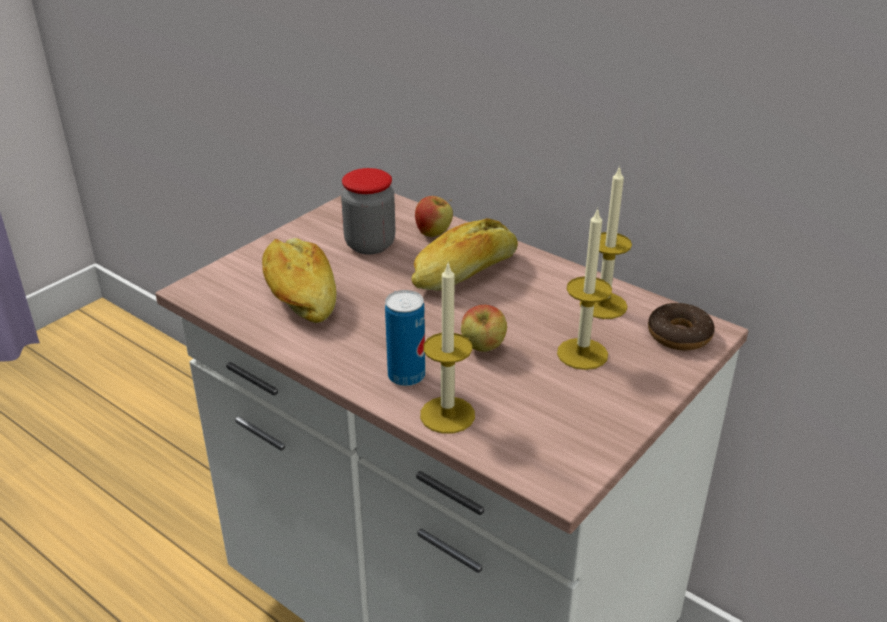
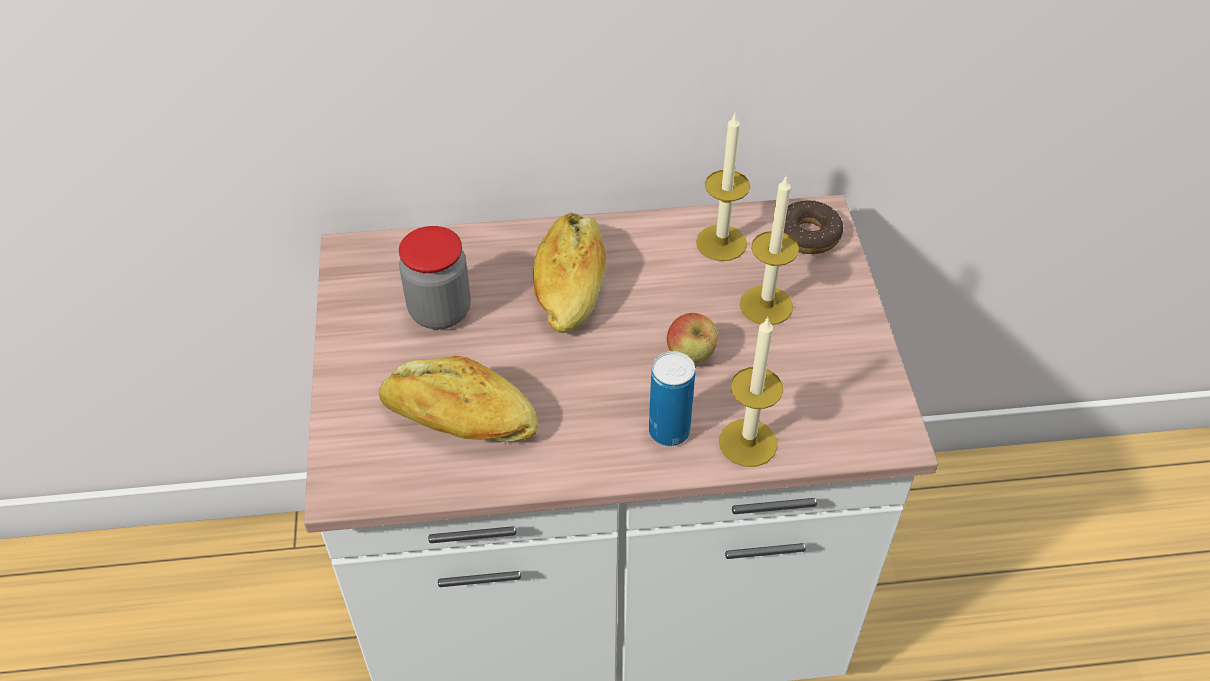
camera: 45 degrees left, 15 degrees up
(434, 234) = (482, 258): apple -> none

